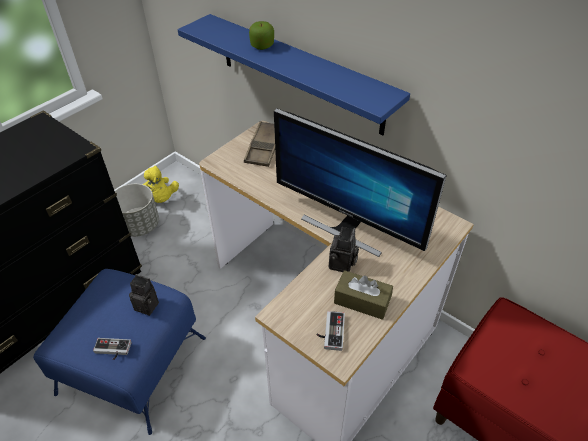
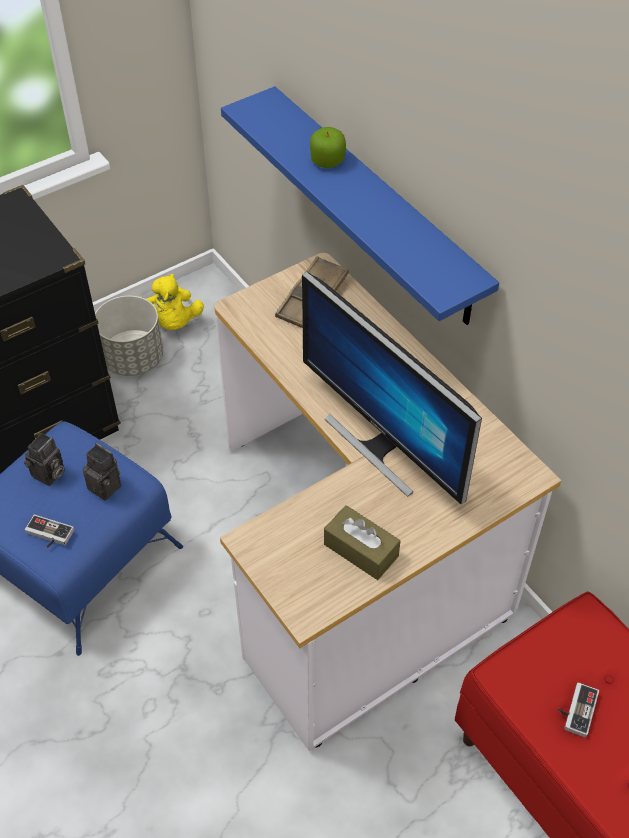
camera: 15 degrees right, 5 degrees up
(330, 332) = (305, 579): game controller -> game controller (575, 709)
(342, 265) = (355, 496): camera -> camera (49, 475)

